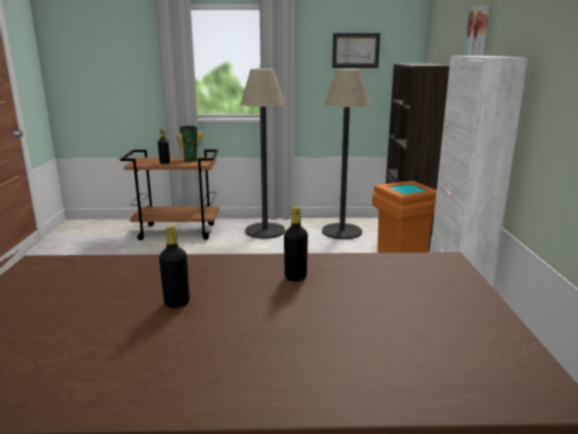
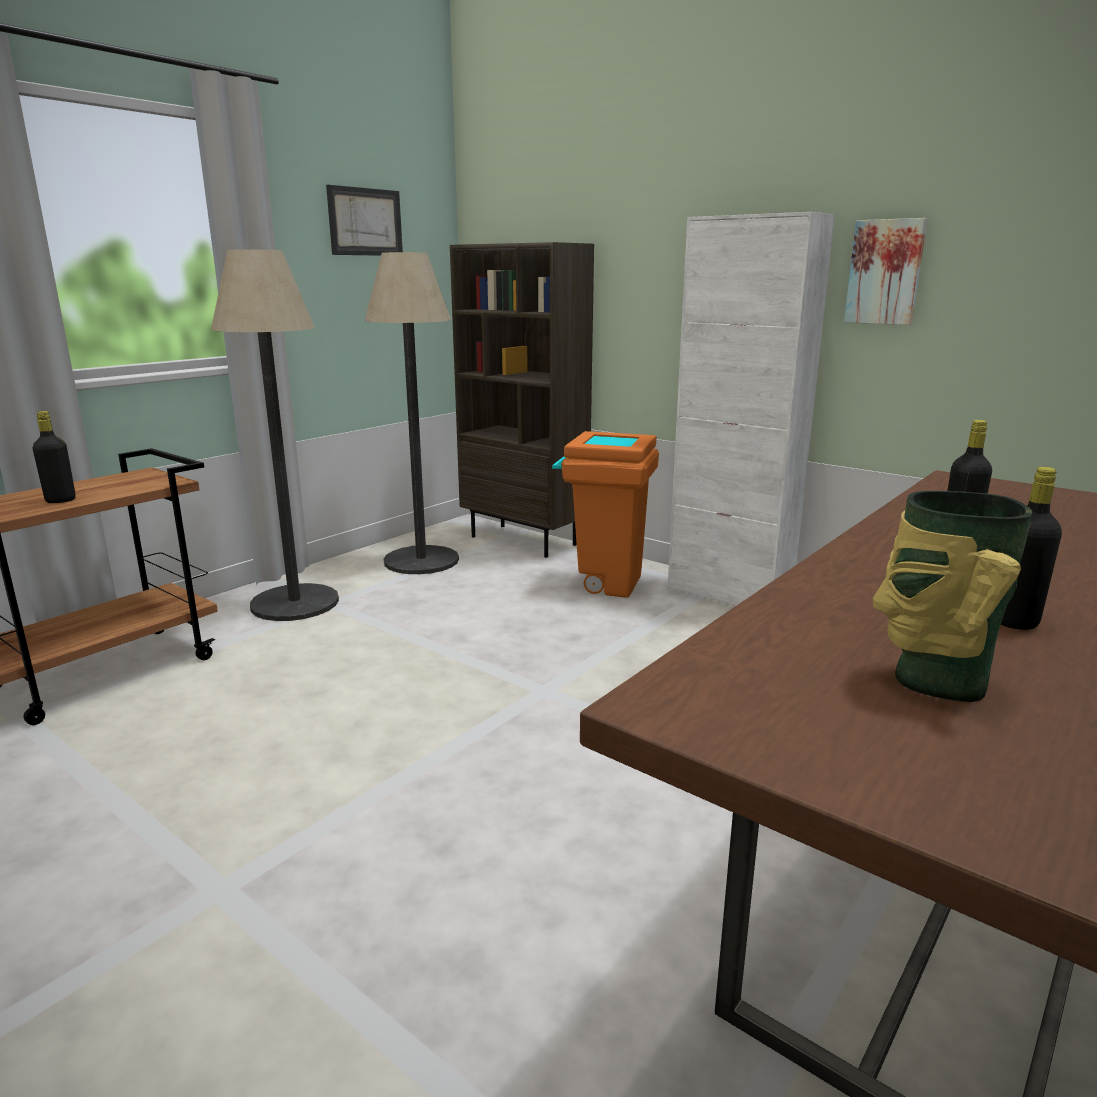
camera: 50 degrees left, 0 degrees up
(190, 159) = (105, 482): vase -> vase (934, 680)
(478, 37) = (659, 195): picture -> picture (885, 272)

